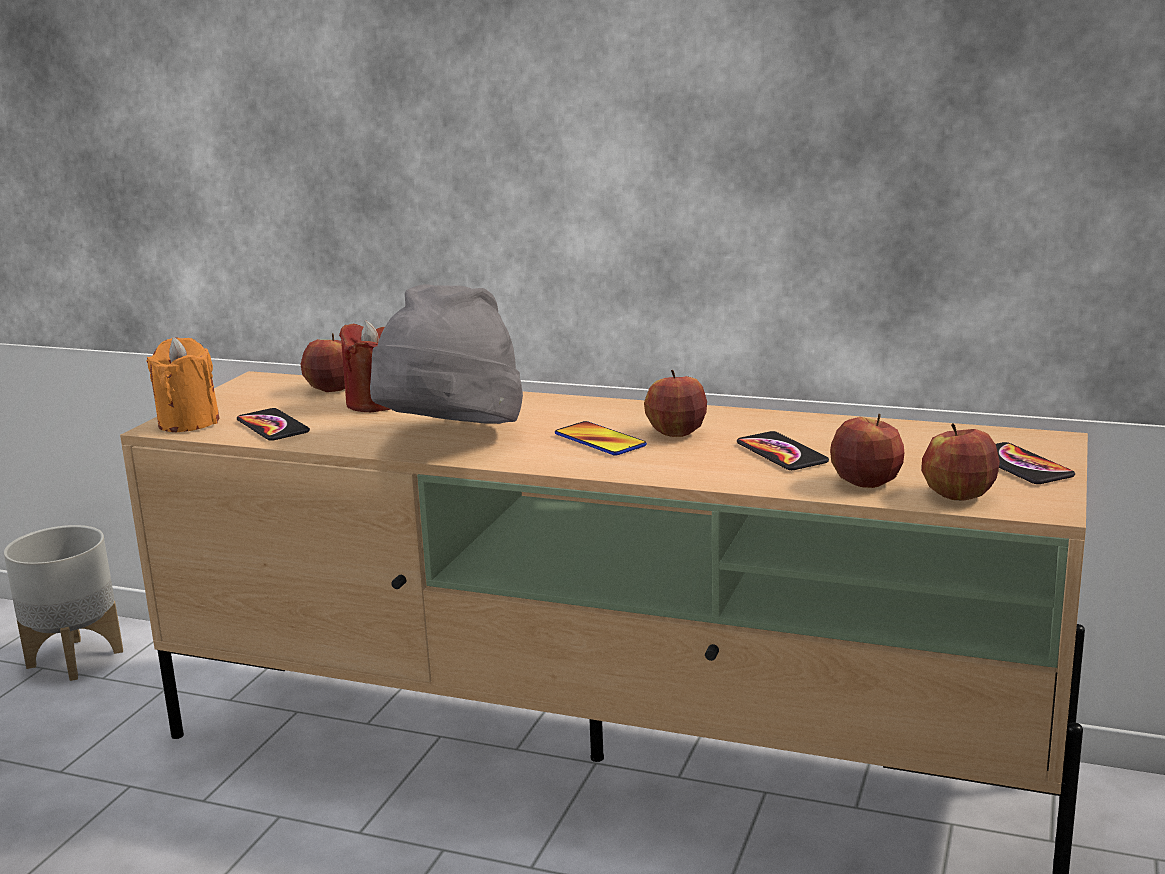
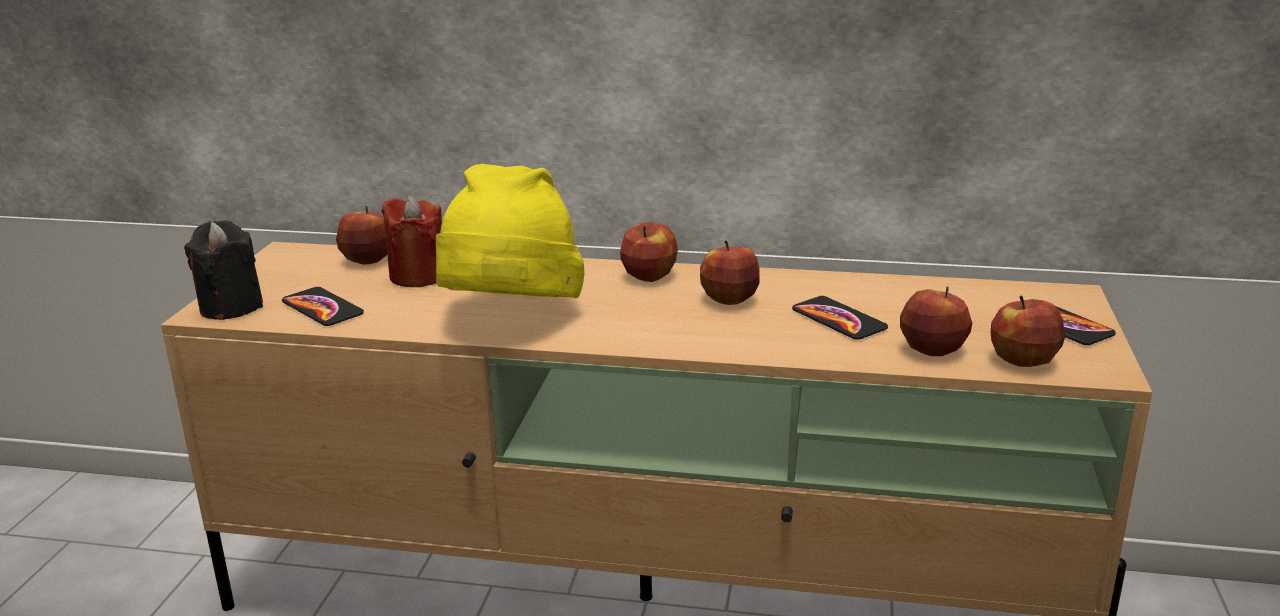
camera: 10 degrees left, 5 degrees up
(74, 659) = (101, 529): grey planter -> none
(188, 422) = (231, 307): orange candle -> black candle
(449, 440) = (510, 317): grey hat -> yellow hat
(599, 441) = (660, 312): phone -> none
(605, 410) = (650, 276): none -> apple

